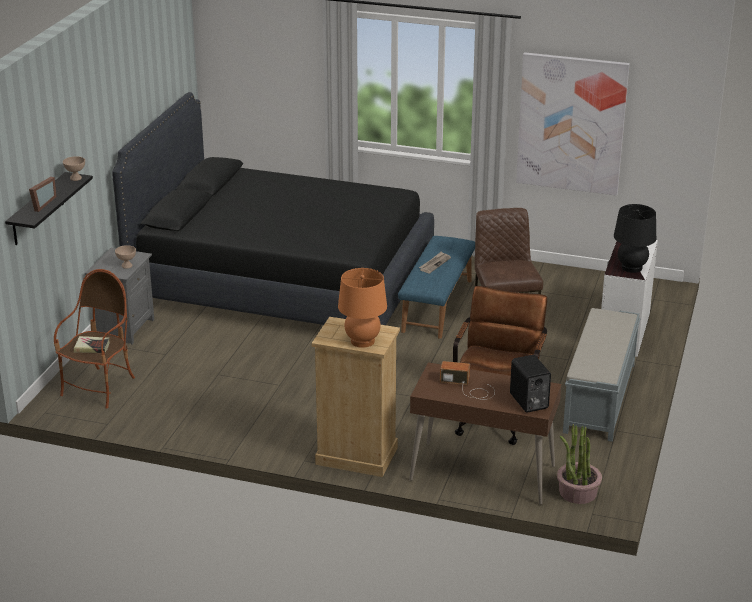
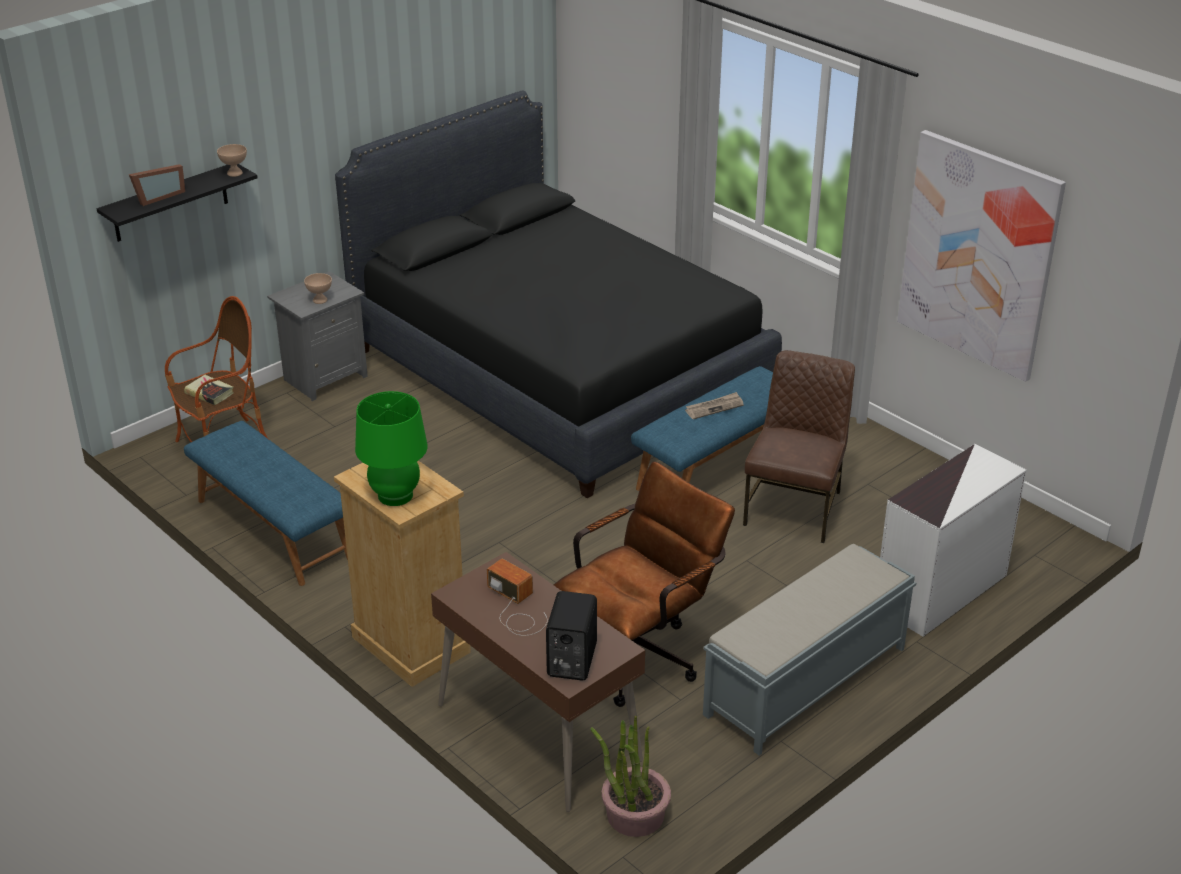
camera: 30 degrees right, 5 degrees up
(193, 424) = (272, 529): none -> blue bench
(362, 341) = (395, 495): orange table lamp -> green table lamp
(631, 267) = (939, 502): black table lamp -> none

